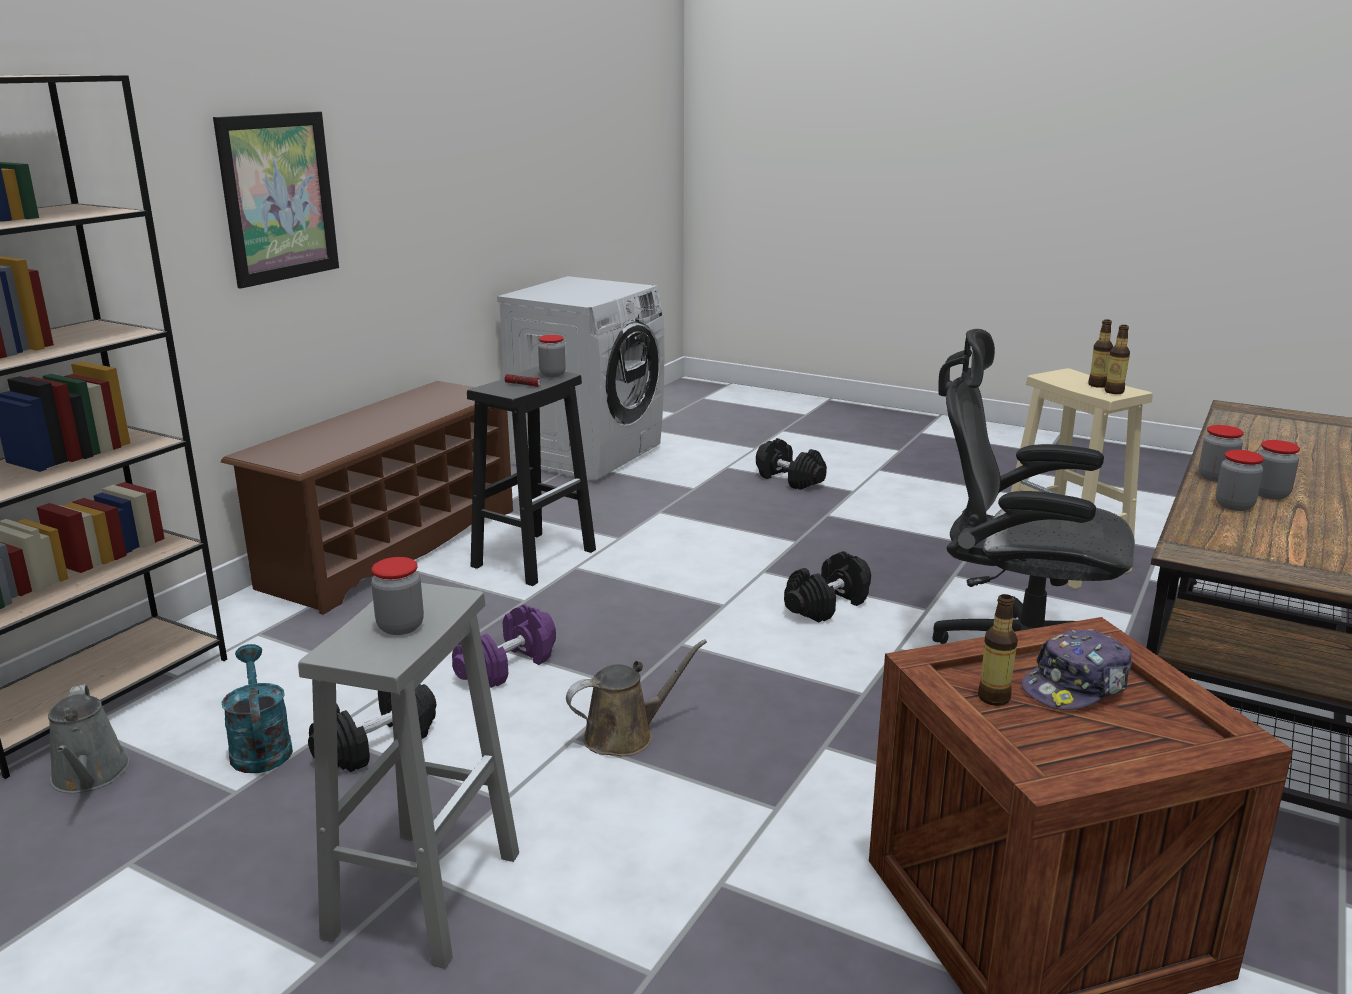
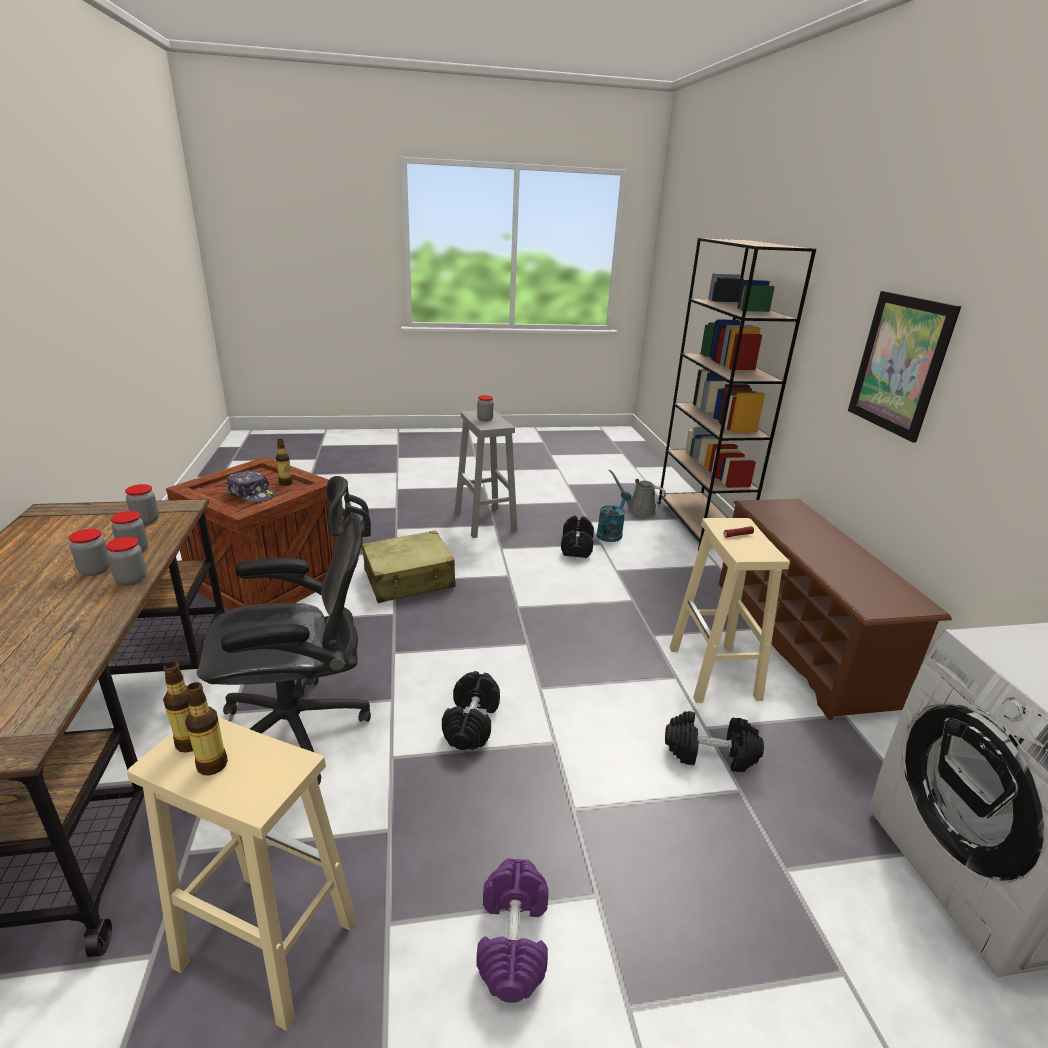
camera: 140 degrees right, 5 degrees up
(260, 747) = (611, 533): turquoise watering can -> turquoise watering can turned 90 degrees counterclockwise
(506, 666) = (589, 594): purple dumbbell -> purple dumbbell (512, 939)
(535, 557) = (714, 674): black stool -> beige stool
(552, 374) = (750, 553): jar -> jar (146, 521)
(625, 735) = (489, 585): brown watering can -> none
(747, 801) = (409, 579): none -> beige suitcase
(789, 479) = (736, 988): black dumbbell -> black dumbbell (710, 753)
(1076, 687) = (251, 494): cap -> cap turned 105 degrees clockwise

